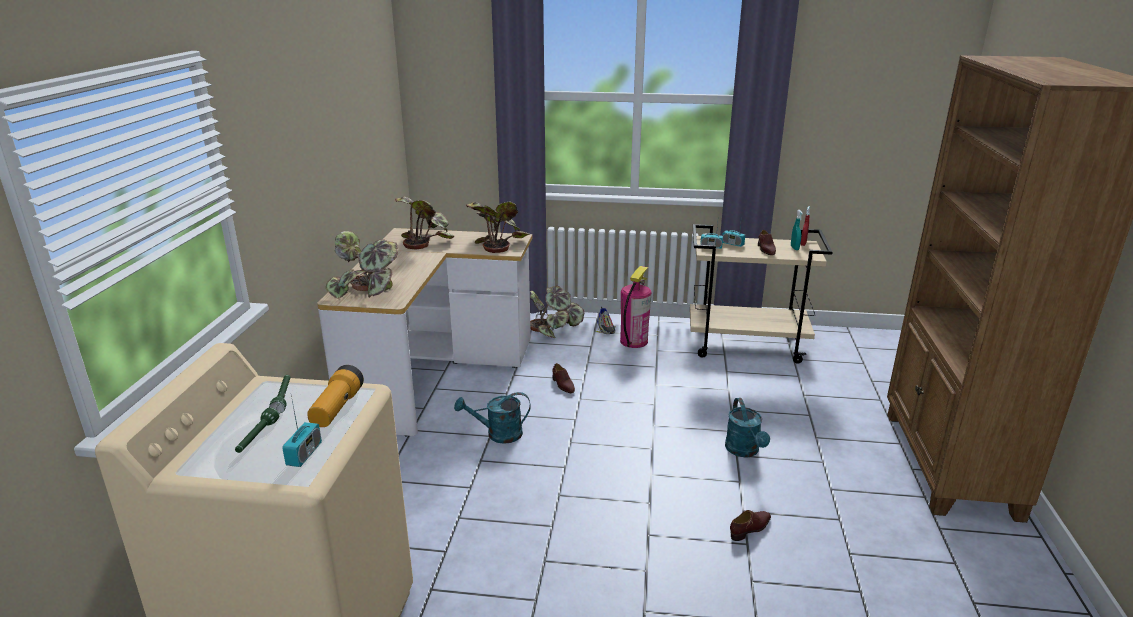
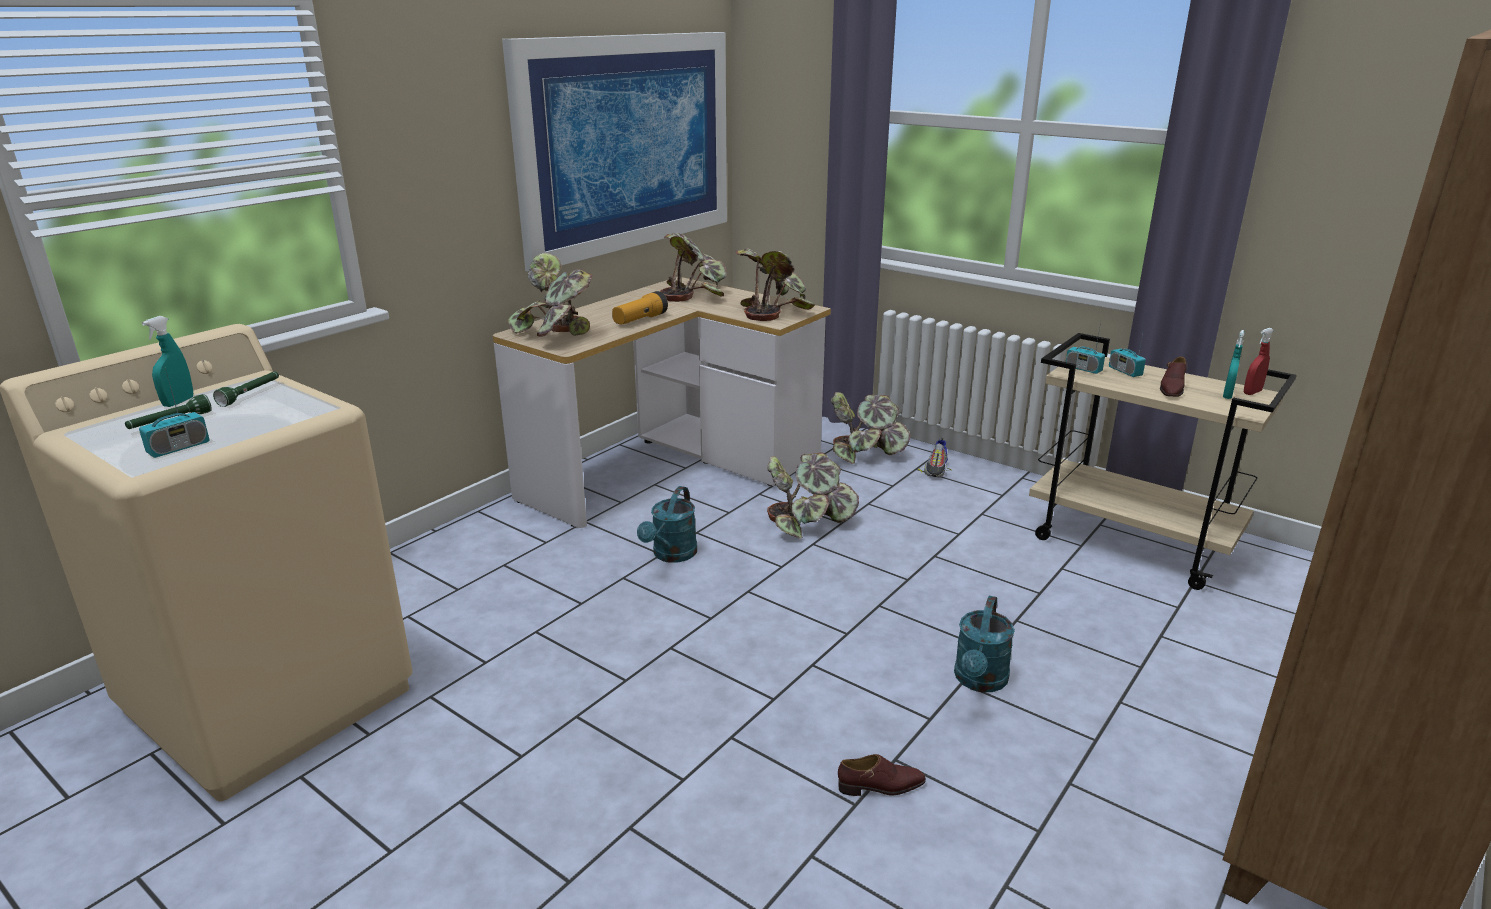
camera: 30 degrees right, 0 degrees up
(231, 420) = (178, 402): none -> turquoise spray bottle
(337, 409) = (275, 416): flashlight -> flashlight (640, 320)
(359, 134) = (627, 143): none -> picture
(498, 434) = (671, 555): turquoise watering can -> turquoise watering can turned 90 degrees counterclockwise
(563, 385) = (808, 522): brown shoe -> potted plant
(633, 341) = (959, 494): fire extinguisher -> none

